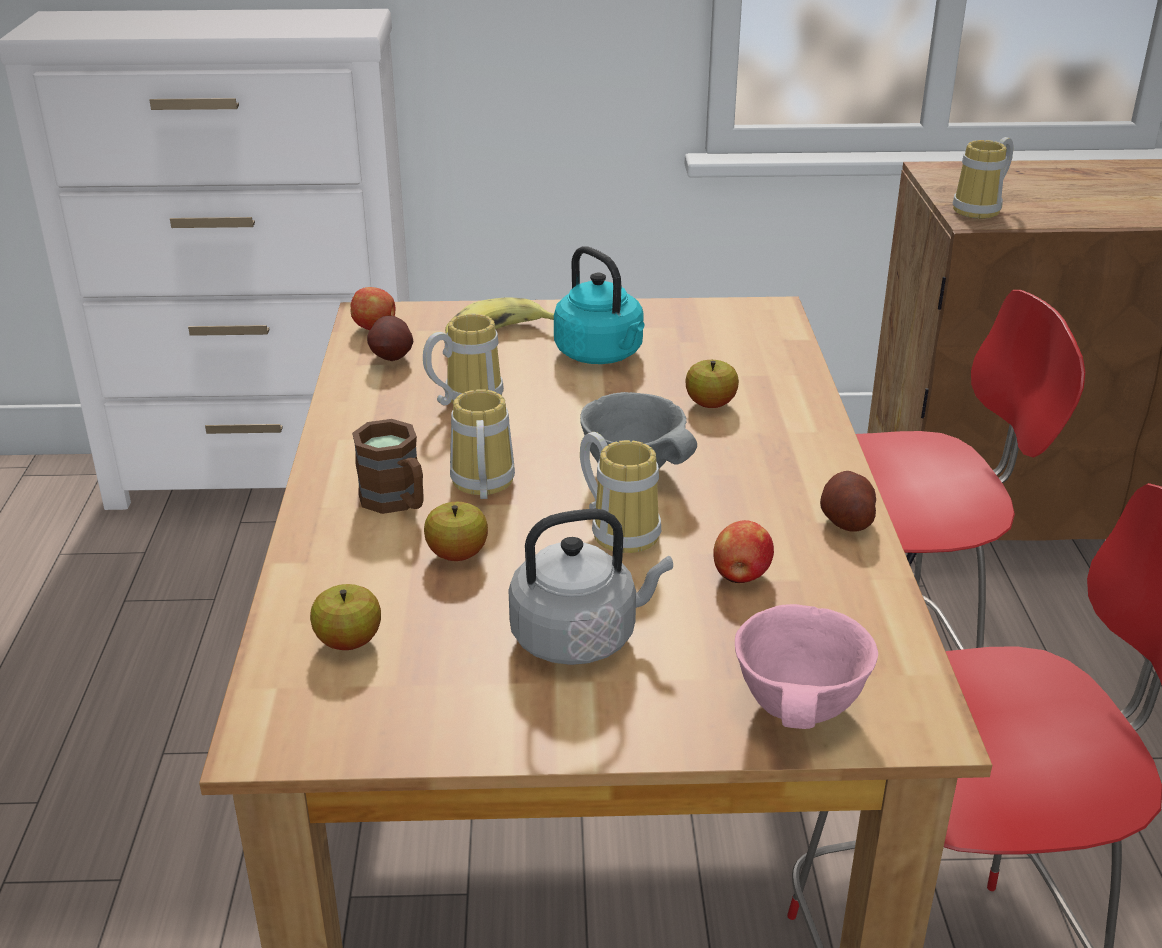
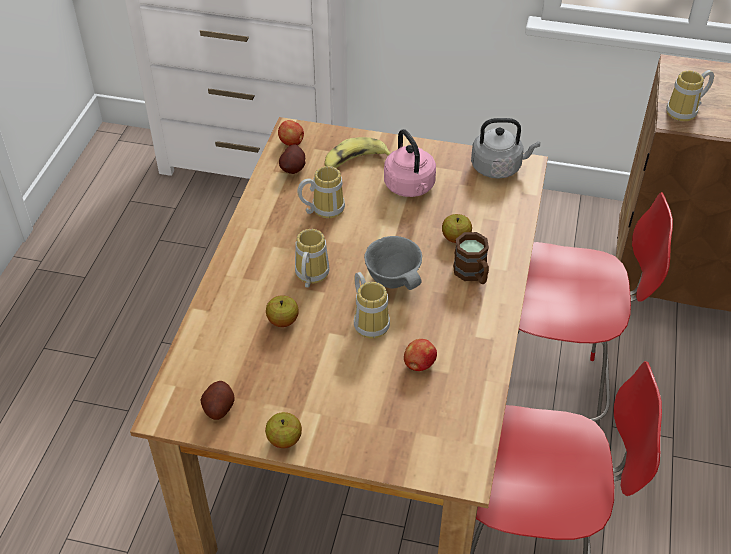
camera: 15 degrees right, 15 degrees up
(348, 641) = (215, 365): apple -> apple (284, 439)
(397, 502) = (264, 279): brown mug -> brown mug (472, 274)
(580, 637) = (324, 386): grey kettle -> grey kettle (498, 167)
(602, 355) = (410, 187): turquoise kettle -> pink kettle
(801, 710) = (412, 453): pink bowl -> none
(846, 521) = (491, 339): potato -> potato (218, 408)

